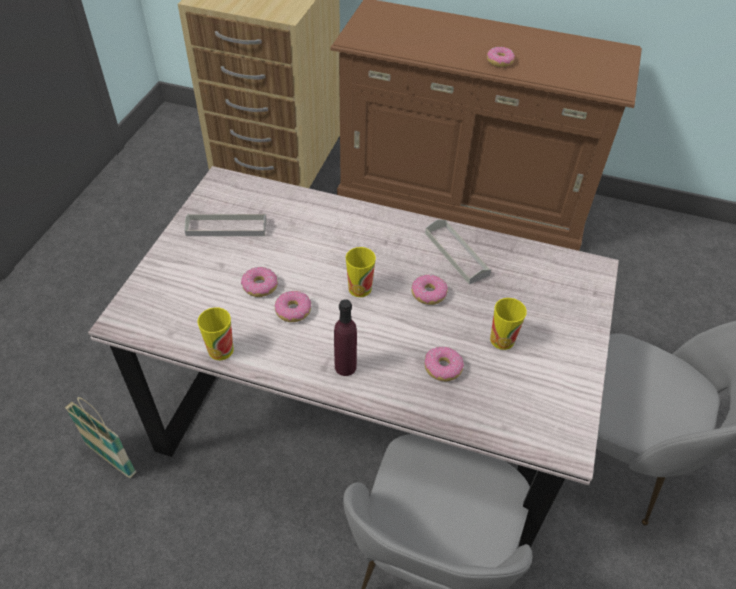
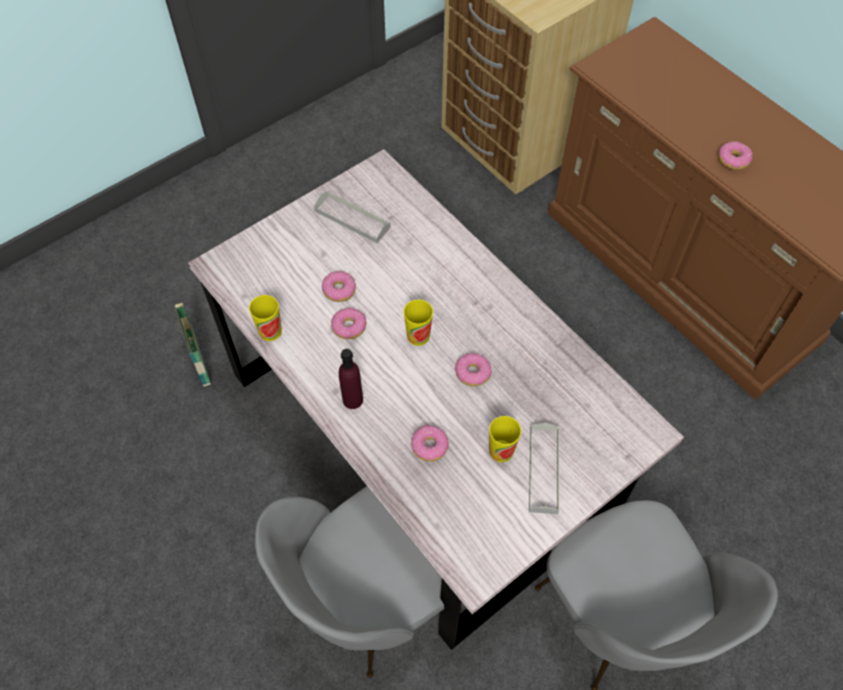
camera: 35 degrees right, 10 degrees up
(456, 254) = (530, 347): grey tray -> grey tray (543, 470)

